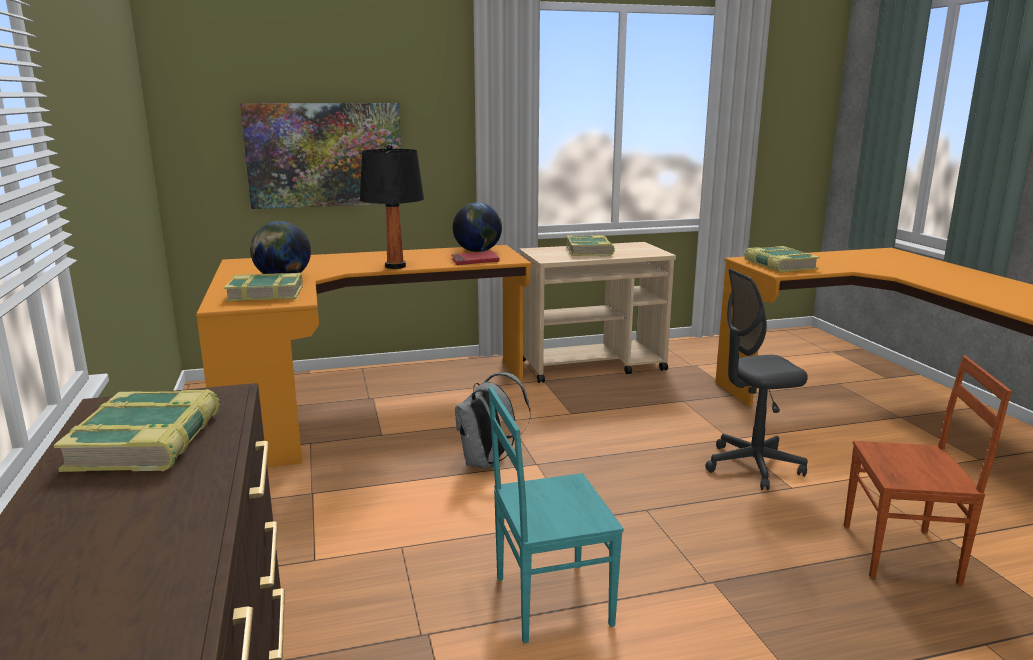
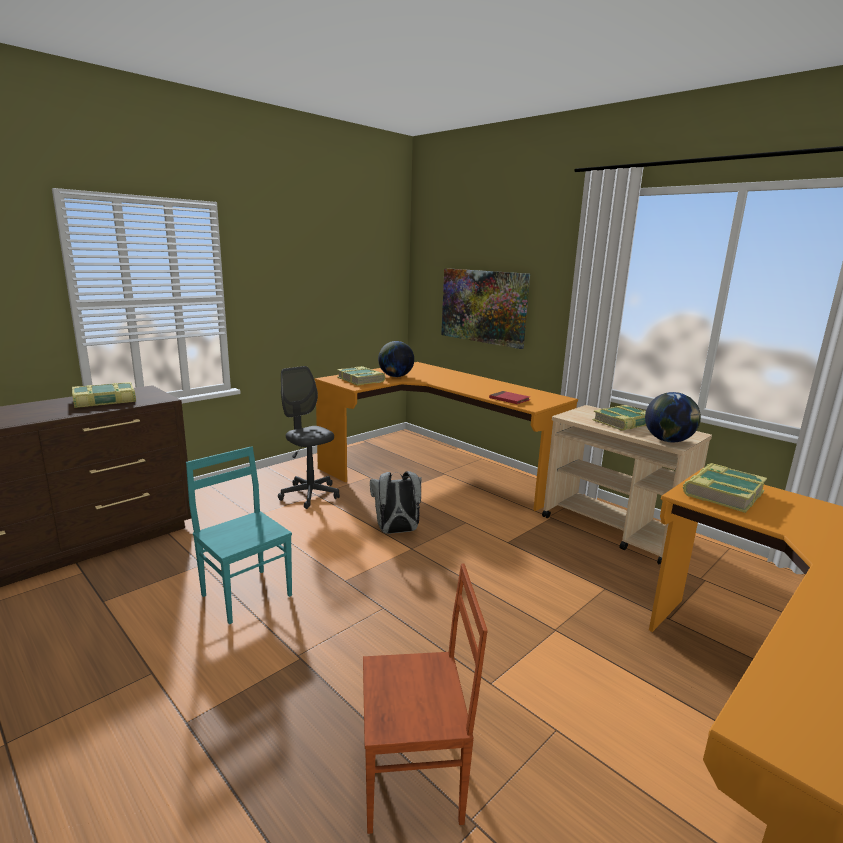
camera: 60 degrees right, 0 degrees up
(395, 266) = (460, 388): black table lamp -> none
(478, 251) = (539, 396): globe -> globe (668, 441)
(753, 466) = (510, 652): grey office chair -> grey office chair (310, 495)
(902, 555) = (413, 780): brown chair -> brown chair turned 75 degrees counterclockwise

